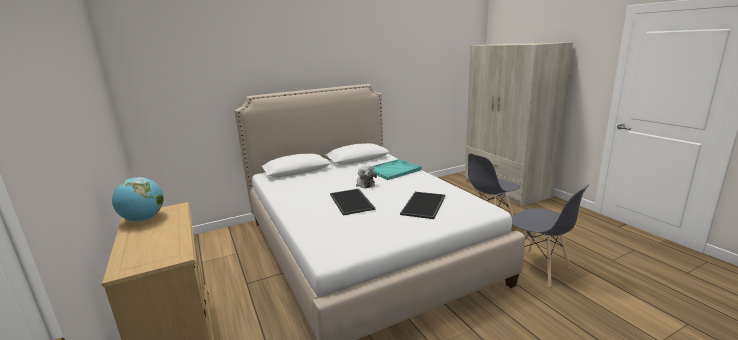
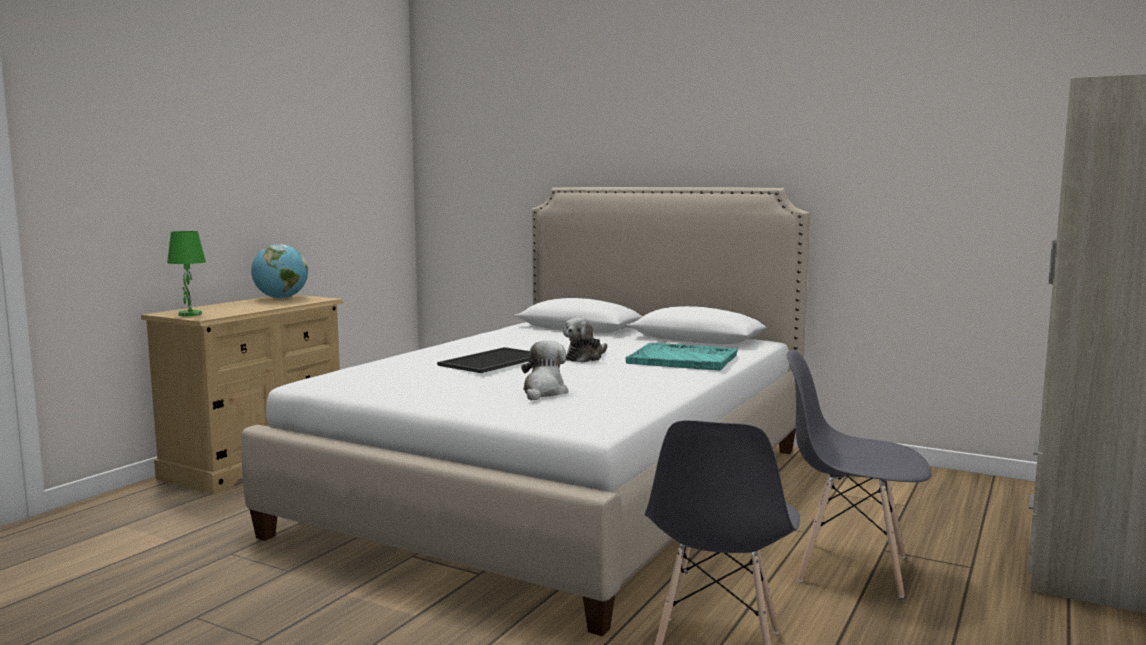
camera: 55 degrees right, 10 degrees down
(154, 260) = (190, 314): none -> green table lamp
(424, 205) = (543, 392): tray -> plush toy

